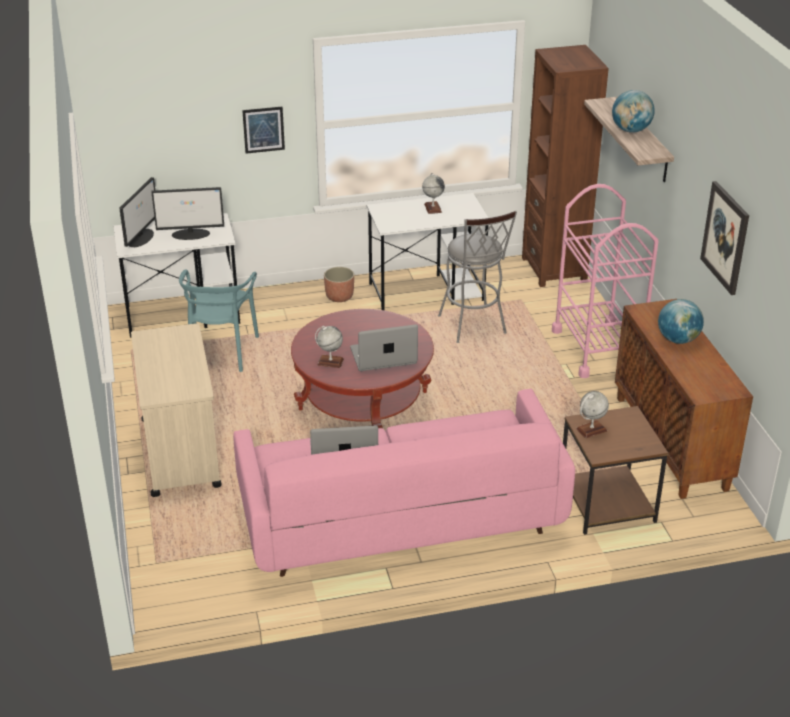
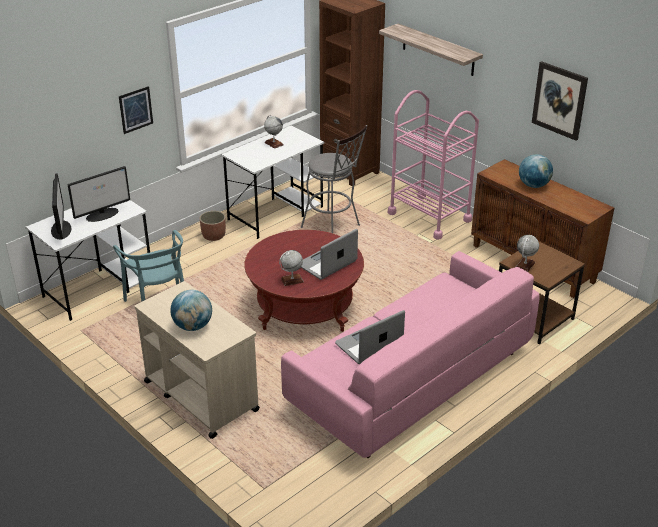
camera: 30 degrees left, 0 degrees up
(630, 130) = (435, 43): globe -> globe (193, 326)

